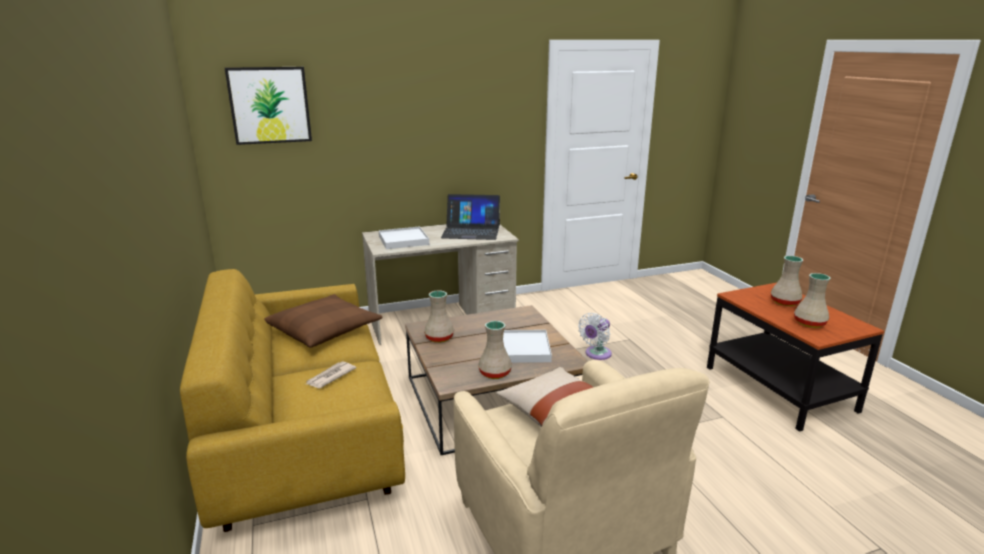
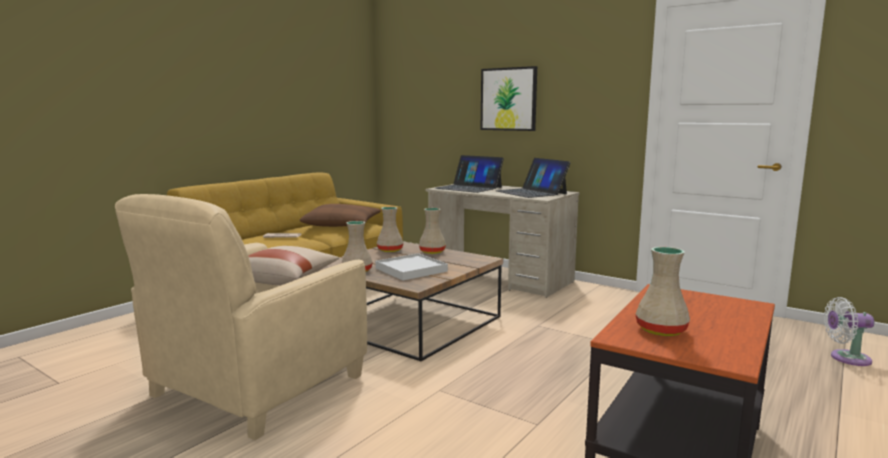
camera: 55 degrees right, 10 degrees down
(270, 105) = (417, 72): picture -> picture (508, 99)
(403, 240) = (469, 188): white tray -> laptop
(596, 354) = (555, 338): white fan -> white fan (846, 358)
(785, 302) = (706, 313): beige vase -> beige vase (433, 252)

